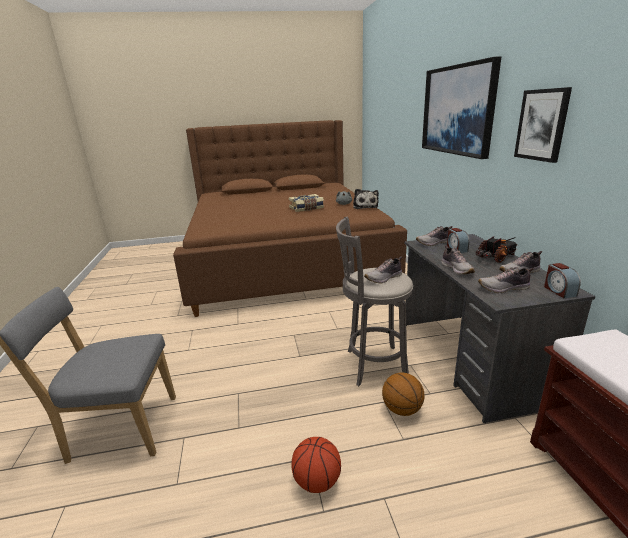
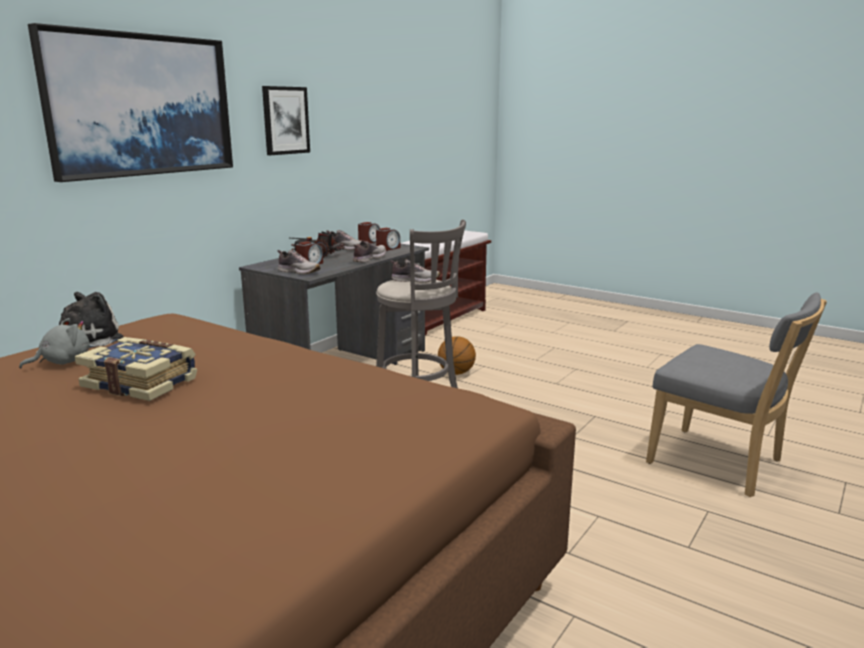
camera: 135 degrees left, 5 degrees down
(317, 481) = (565, 376): basketball -> none
(504, 288) = (388, 248): shoe -> alarm clock

